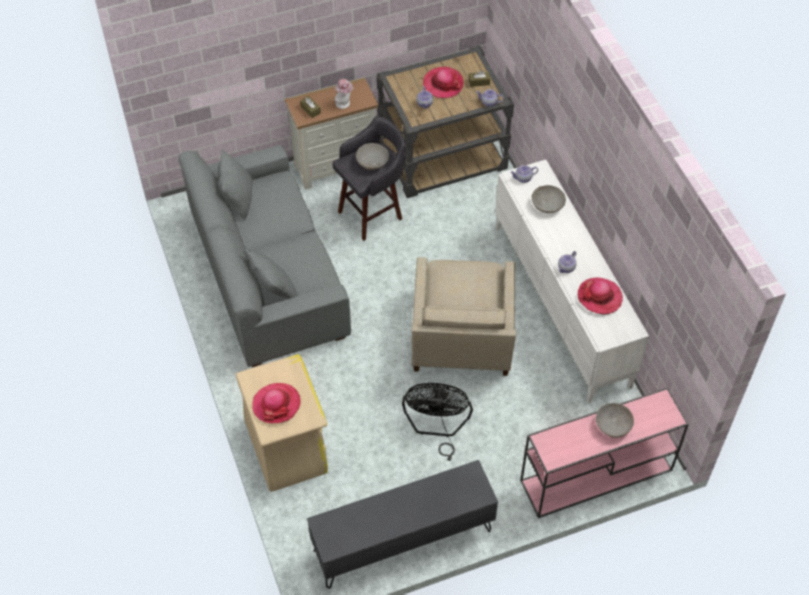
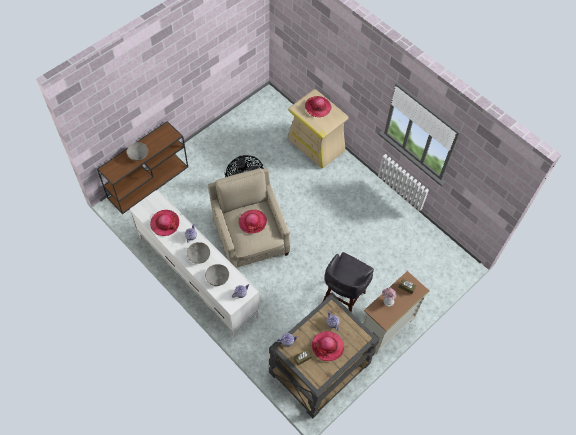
camera: 155 degrees right, 5 degrees up
(269, 276) = (380, 233): grey sofa -> none
(372, 162) = (346, 274): grey bowl -> grey bowl (198, 256)
(401, 540) = (237, 121): grey tv stand -> none
(462, 293) = (252, 222): none -> hat
(595, 476) = (149, 182): pink console table -> brown console table

